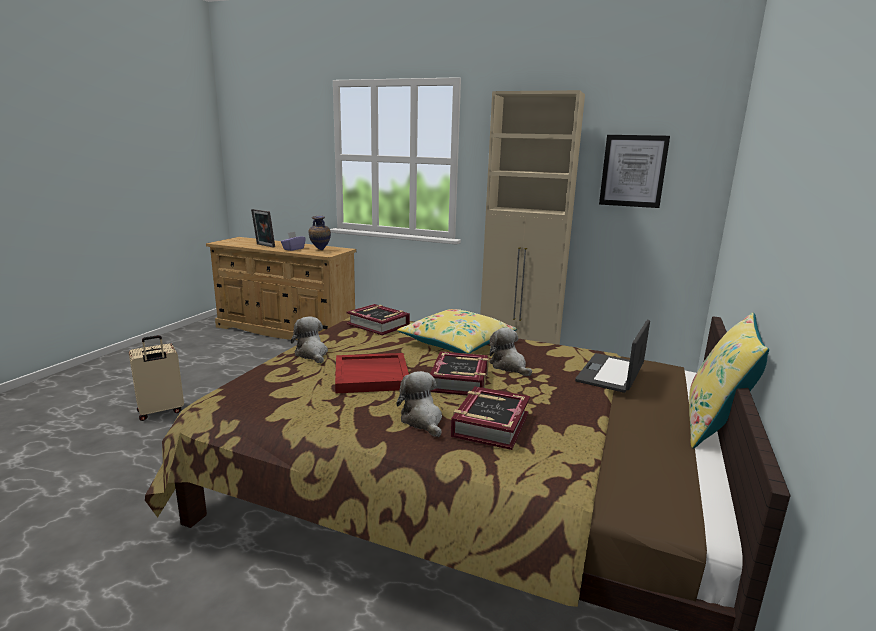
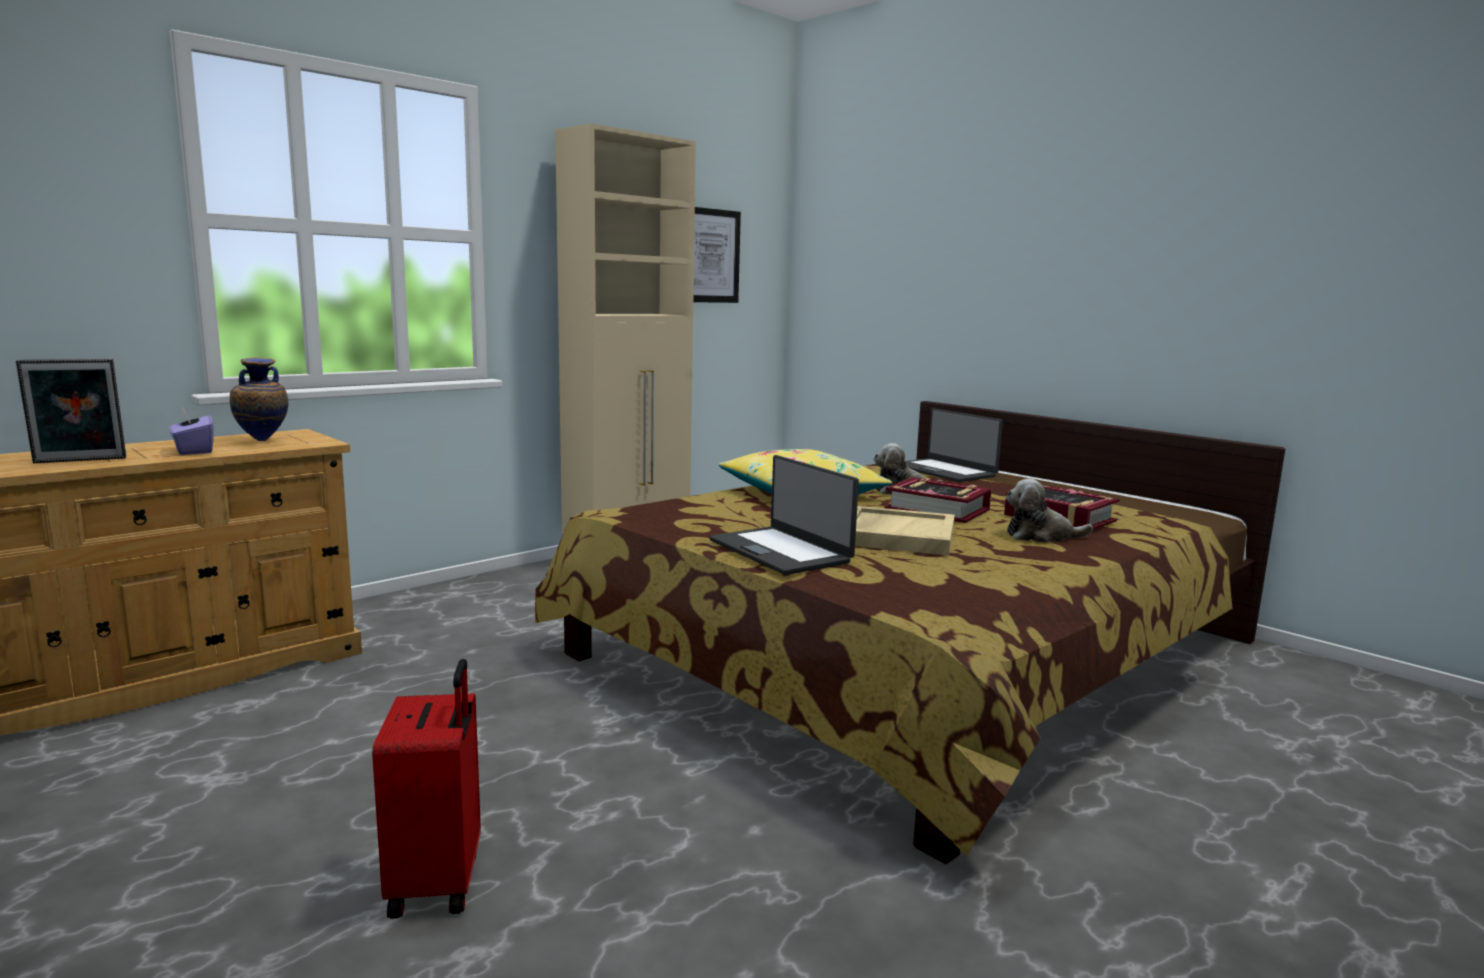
camera: 65 degrees left, 5 degrees down
(160, 412) = (439, 882): beige suitcase -> red suitcase
(312, 354) = (781, 551): plush toy -> laptop
(372, 375) = (897, 535): red tray -> beige tray
(378, 325) = (680, 510): book -> none
(714, 425) = (1054, 478): yellow pillow -> none

